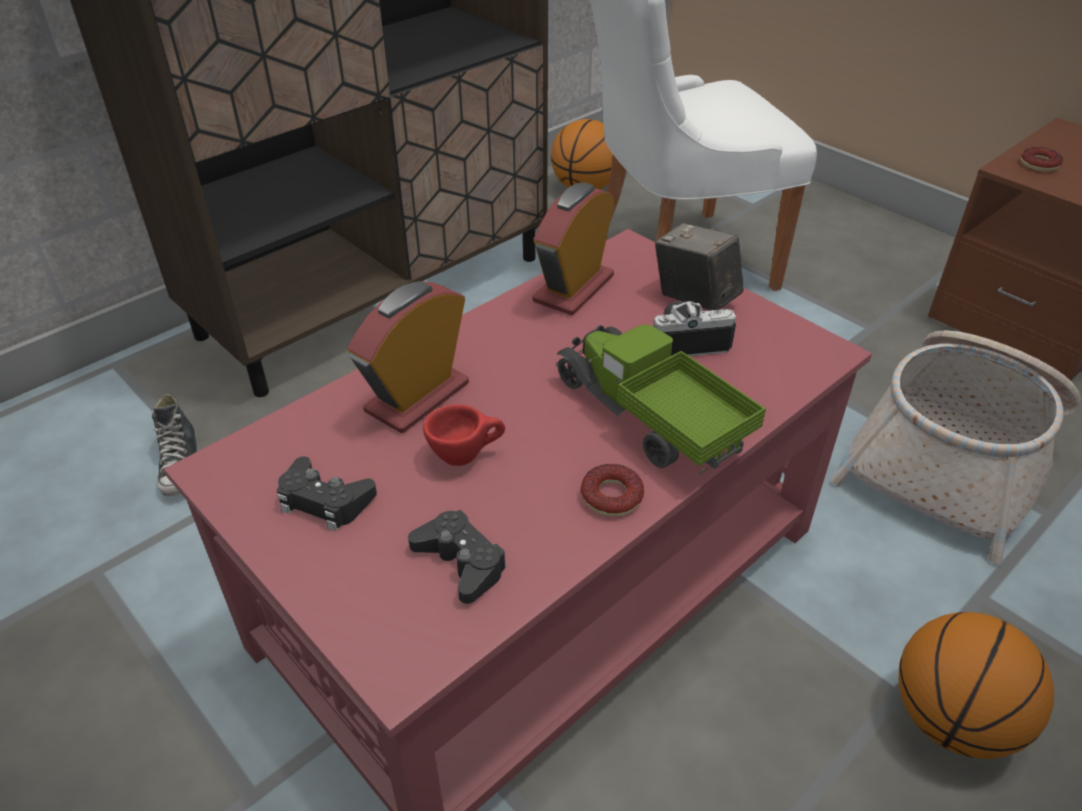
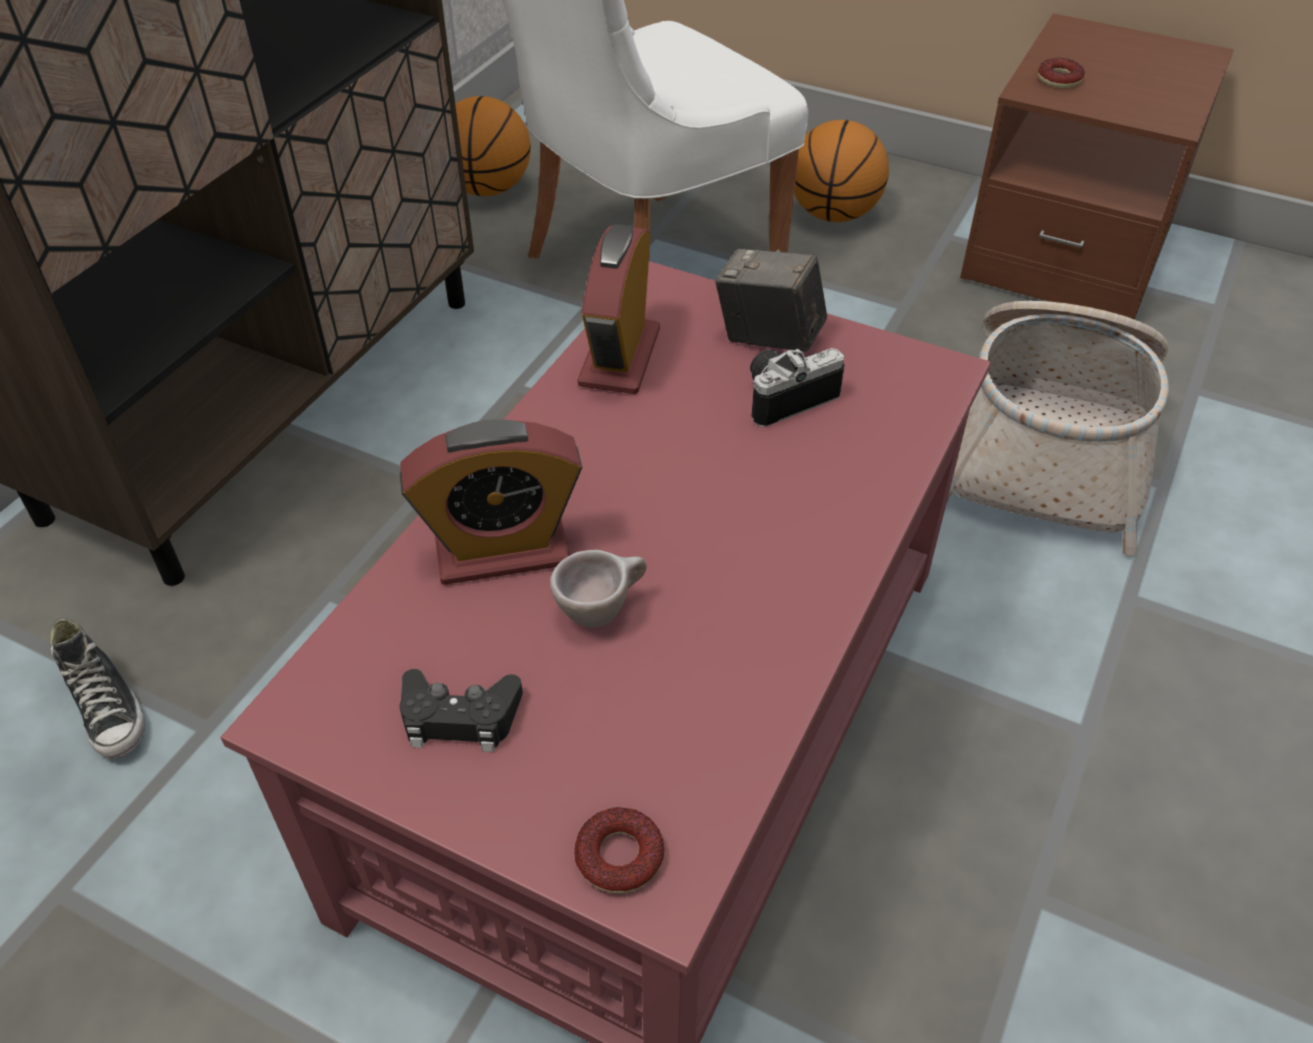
camera: 20 degrees left, 5 degrees up
(417, 397) = (502, 551): alarm clock -> alarm clock turned 120 degrees counterclockwise
(461, 562) = (665, 744): black game controller -> none
(466, 455) = (602, 610): red cup -> beige cup
(611, 496) = (794, 613): donut -> donut (619, 856)
(648, 418) = (789, 505): toy truck -> none
(951, 719) = (1147, 742): basketball -> basketball (833, 214)

